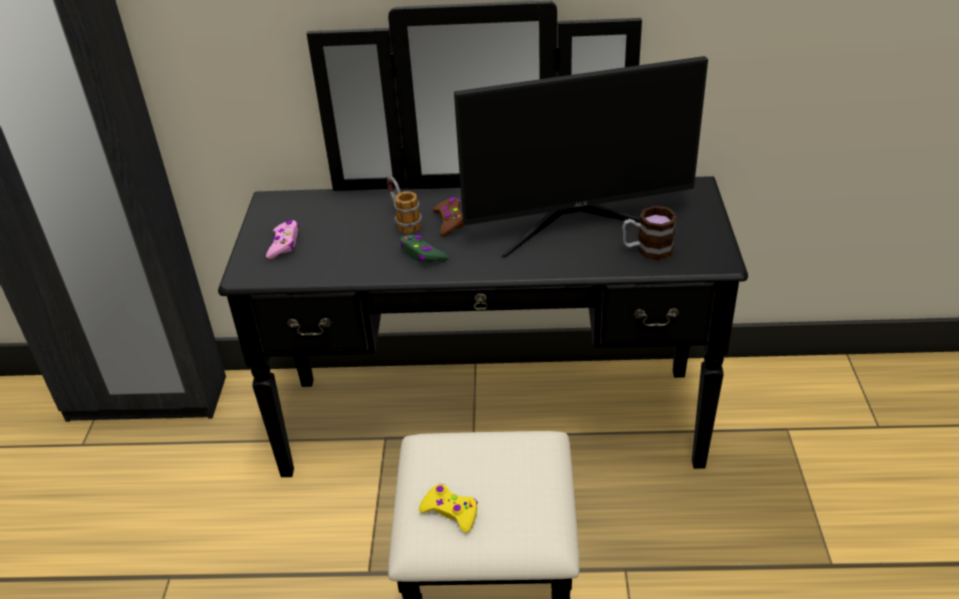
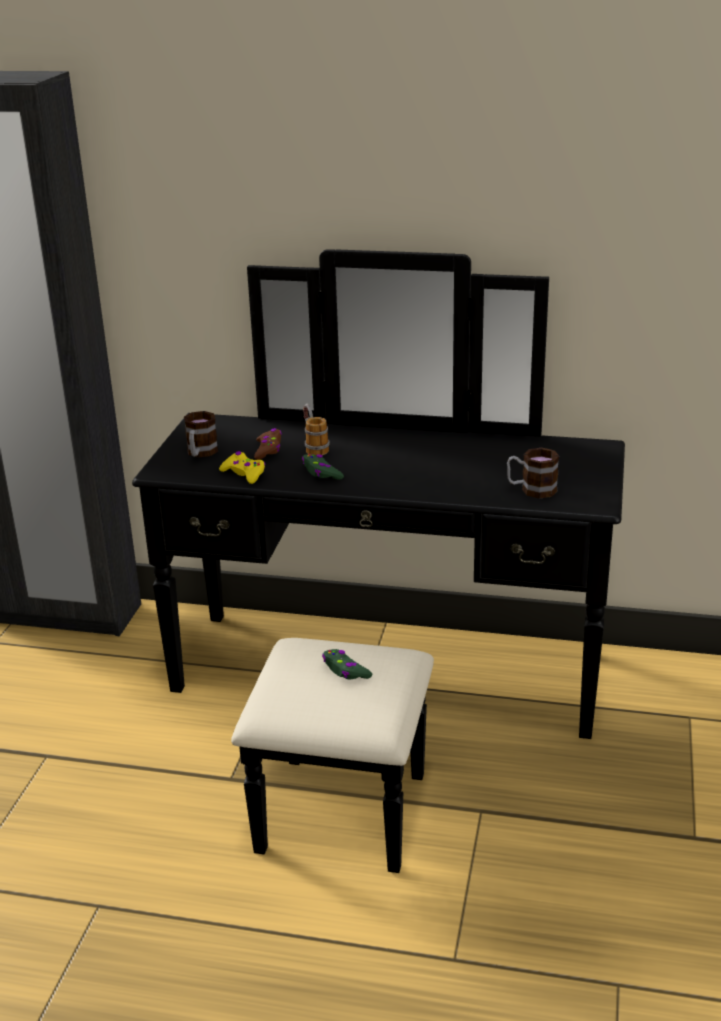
camera: 10 degrees right, 10 degrees down
(284, 244) = (200, 453): pink game controller -> mug
(450, 221) = (356, 451): brown game controller -> brown game controller (268, 450)
(450, 512) = (299, 694): yellow game controller -> yellow game controller (244, 473)
(490, 473) = (345, 670): none -> green game controller
(576, 222) = (474, 463): monitor -> none

